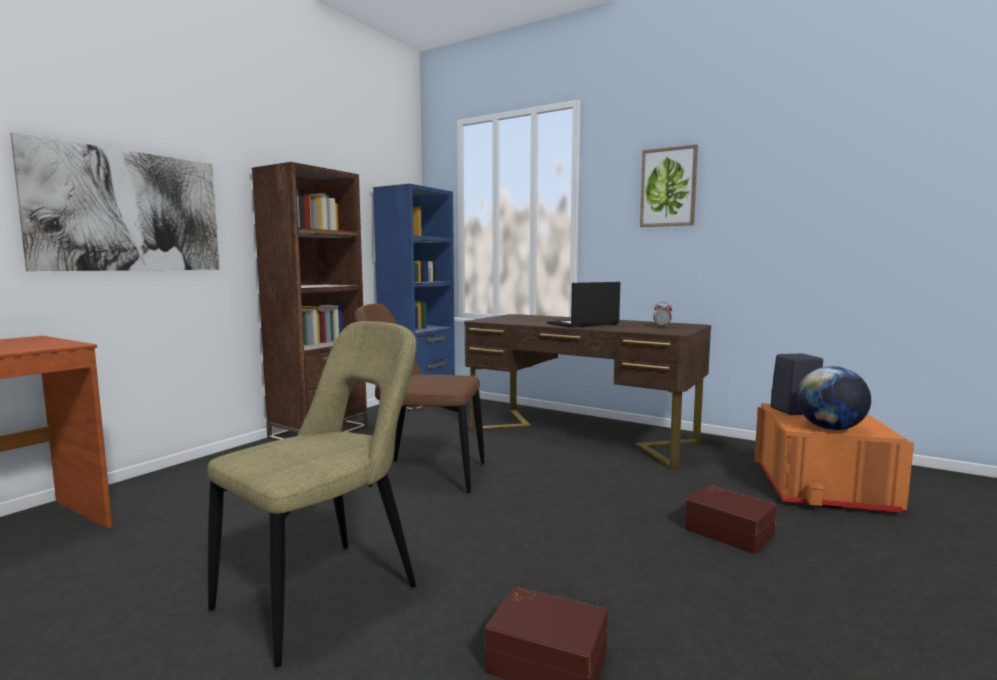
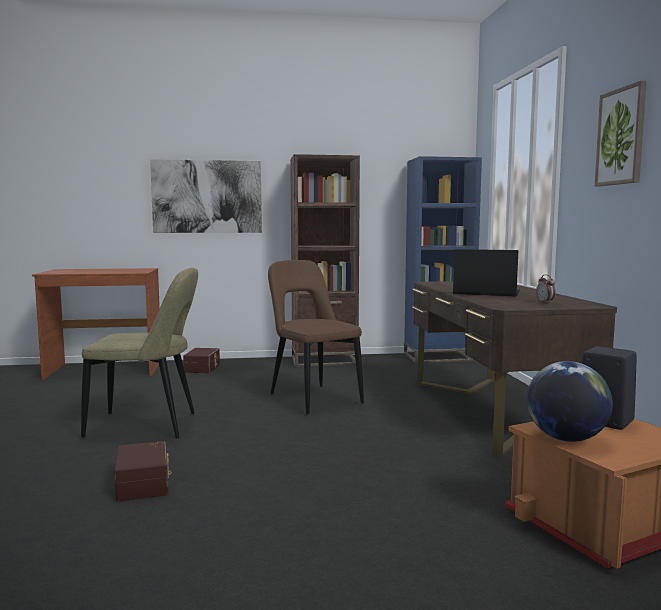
camera: 50 degrees right, 0 degrees up
(729, 531) = (398, 498): brown storage box -> brown storage box (203, 368)

